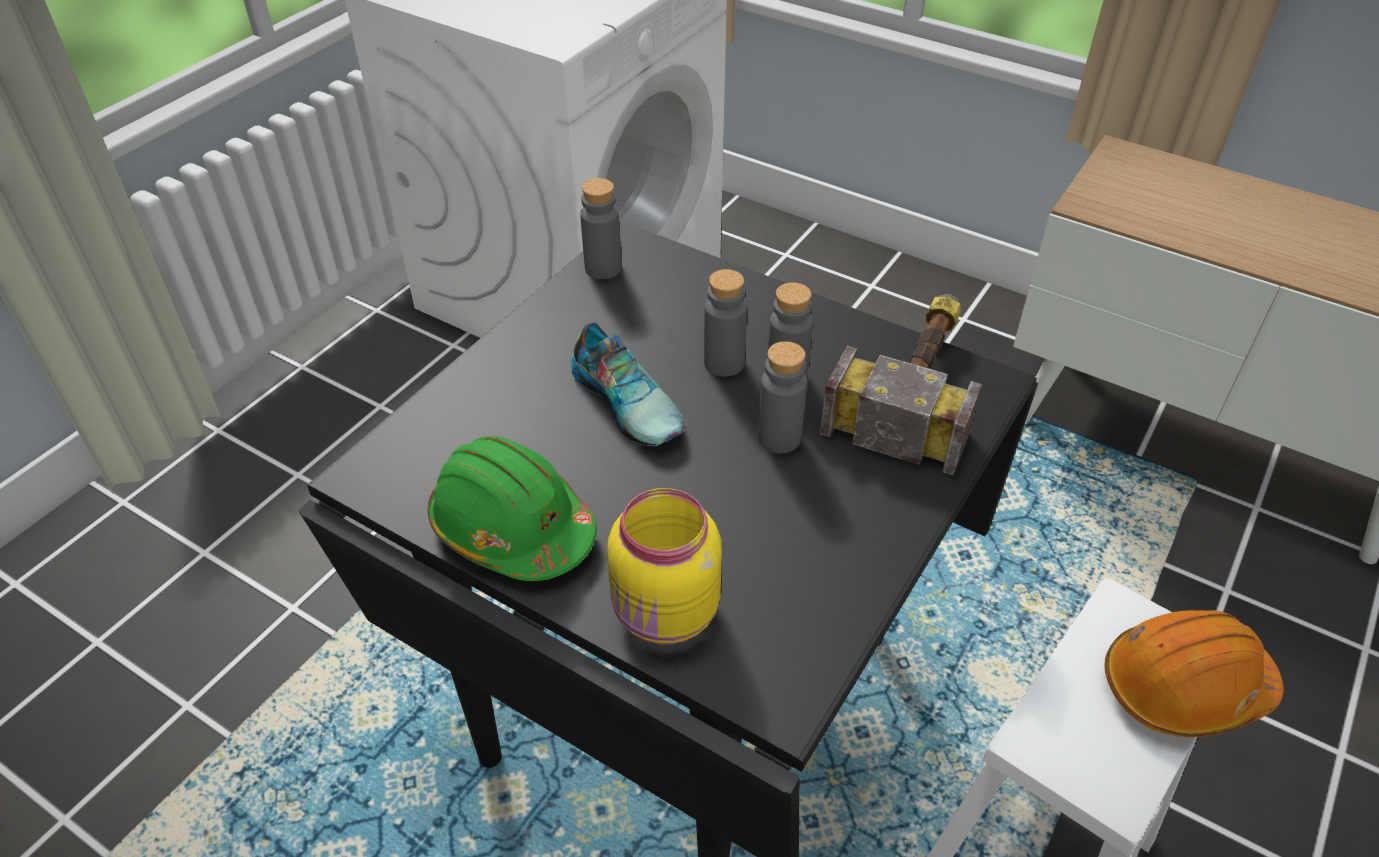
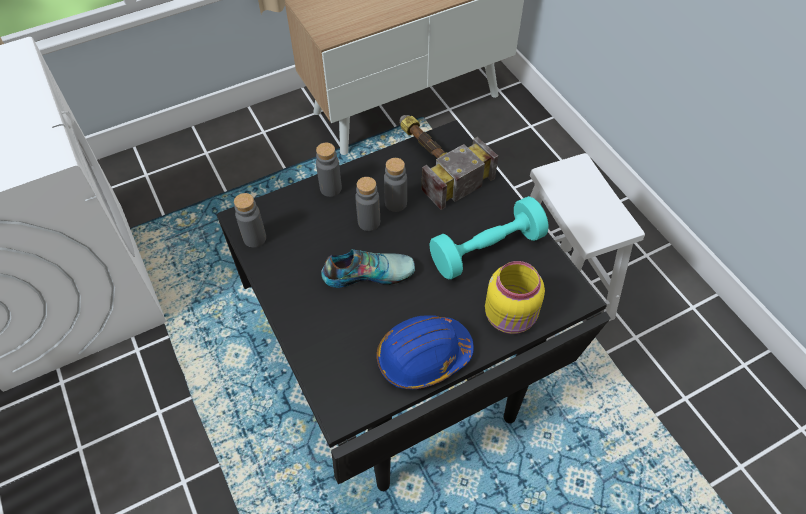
camera: 60 degrees left, 10 degrees up
(512, 528) = (423, 357): green hard hat -> blue hard hat
(779, 438) = (433, 226): grey bottle -> grey bottle (330, 188)
(785, 525) = (487, 250): none -> turquoise dumbbell
(1184, 687) = (592, 179): orange hard hat -> none

